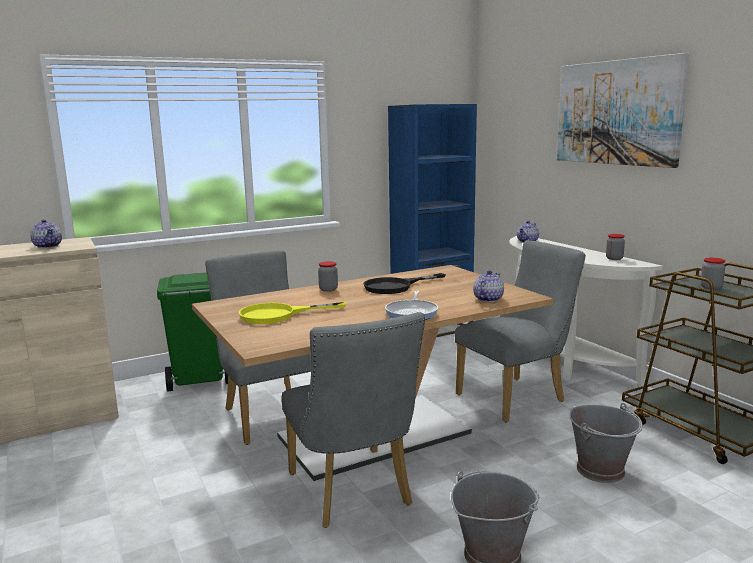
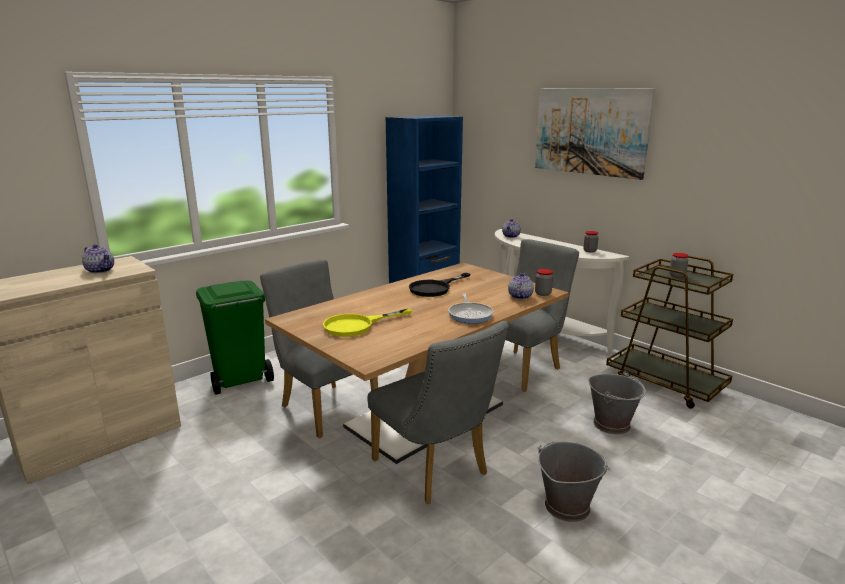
camera: 15 degrees left, 5 degrees up
(328, 289) = (379, 295): jar -> jar (543, 293)

